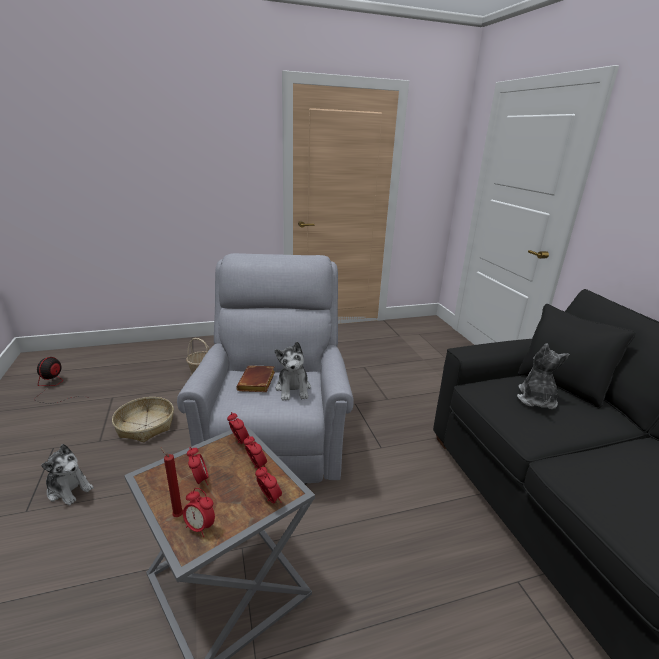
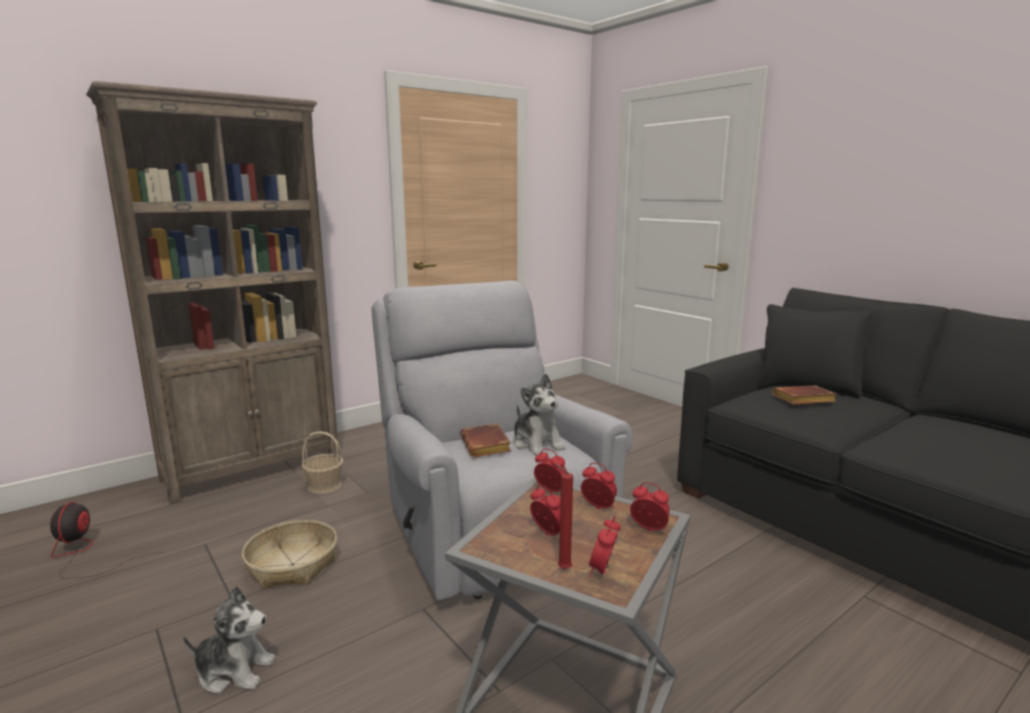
camera: 20 degrees left, 10 degrees down
(172, 349) = (254, 468): none -> brown bookcase
(200, 527) = (603, 571): alarm clock -> alarm clock turned 105 degrees clockwise
(536, 399) = (802, 400): plush toy -> brown book

